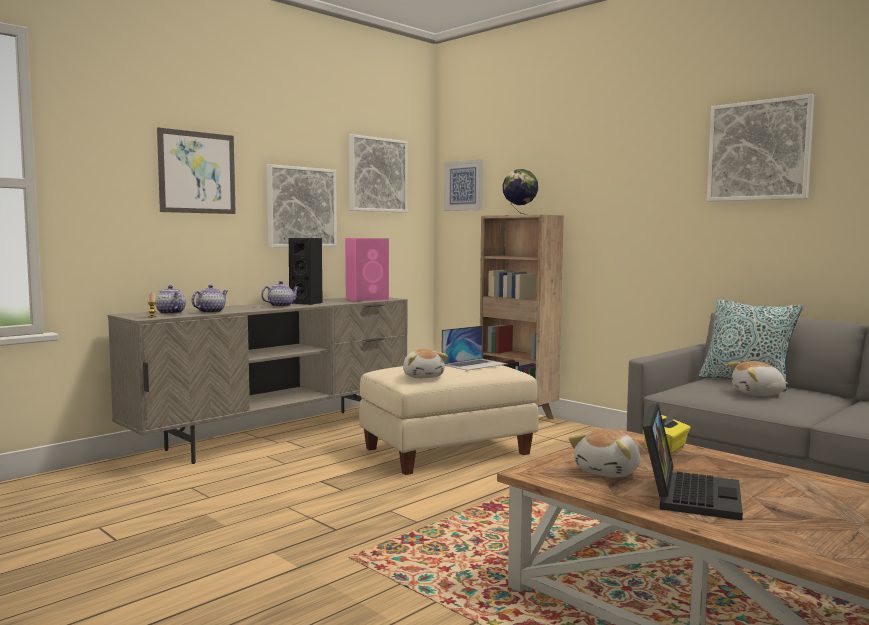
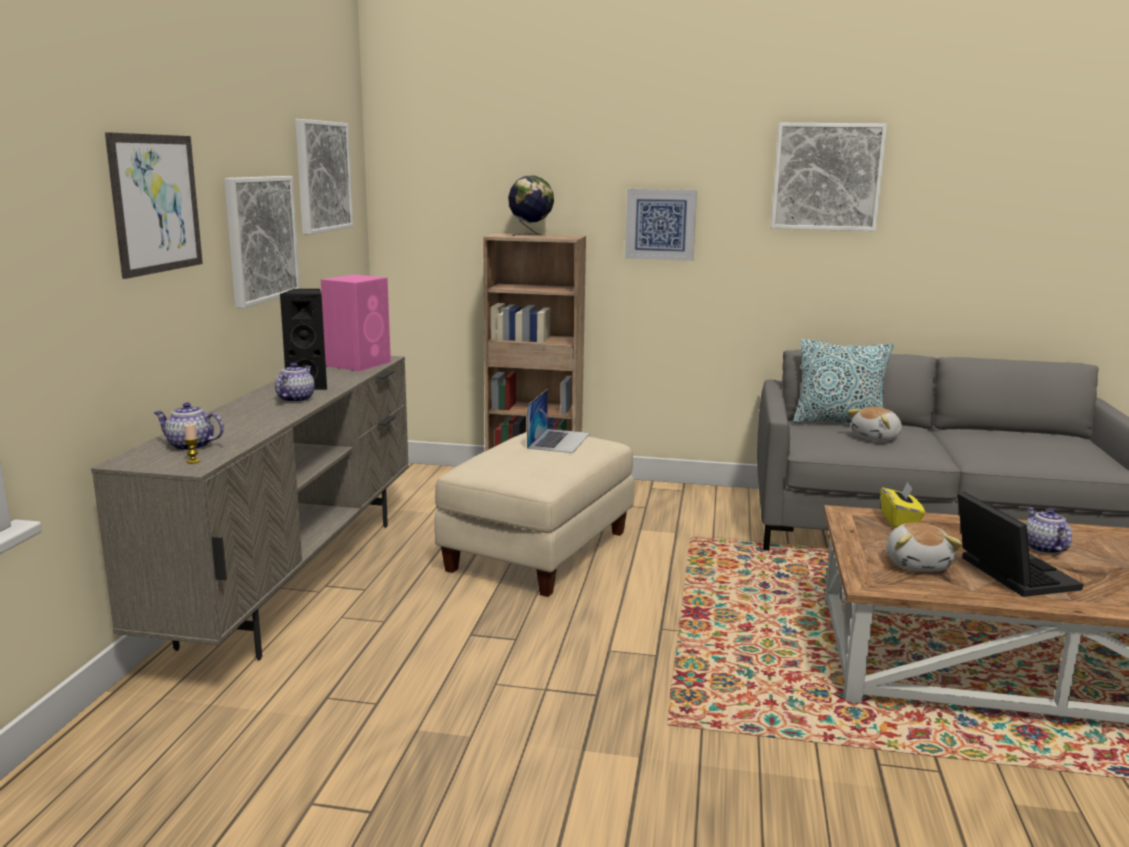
camera: 35 degrees left, 10 degrees up
(211, 312) = (243, 432): teapot -> teapot (1043, 548)
(423, 376) = (544, 472): plush toy -> none
(464, 185) = (422, 187): picture -> picture (660, 224)

